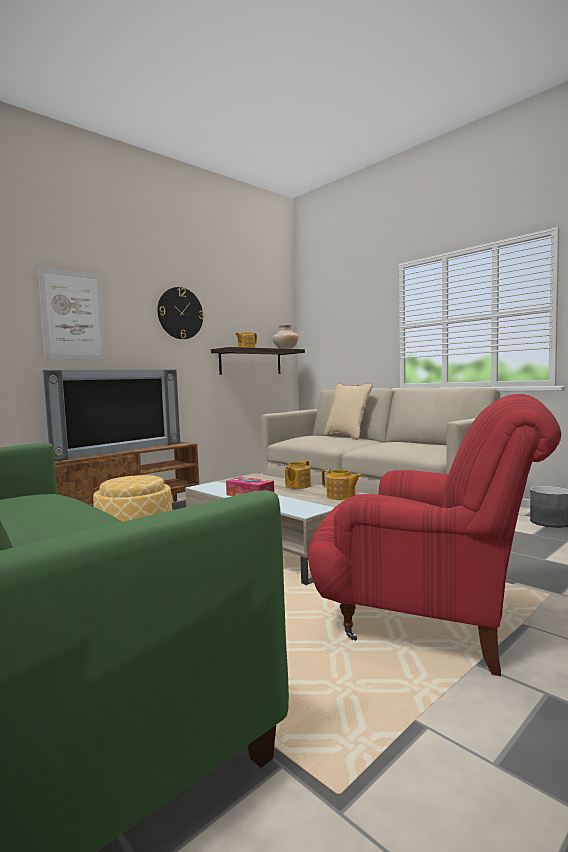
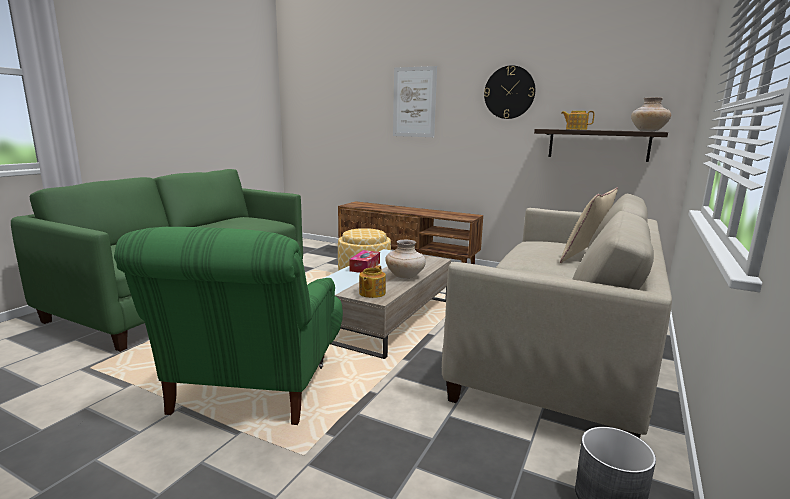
camera: 70 degrees right, 10 degrees up
(118, 451) = (417, 211): television -> none
(297, 486) = (405, 276): teapot -> beige vase
(431, 617) = (254, 388): red armchair -> green armchair

